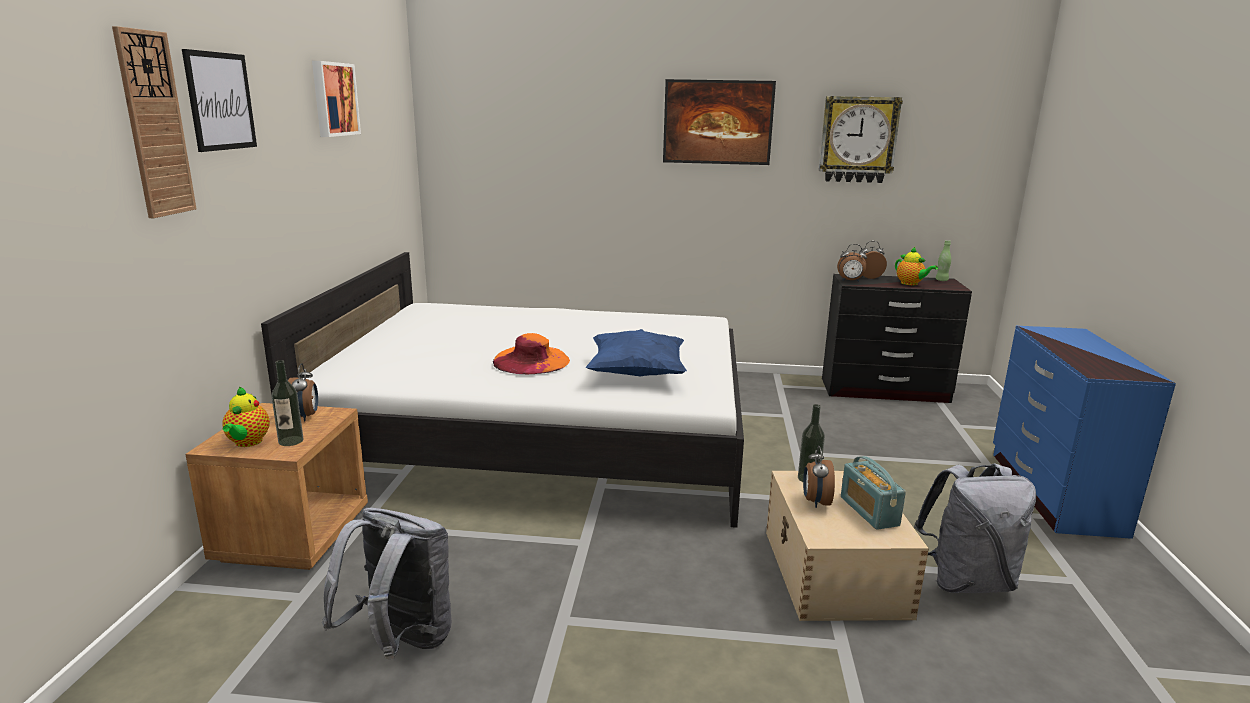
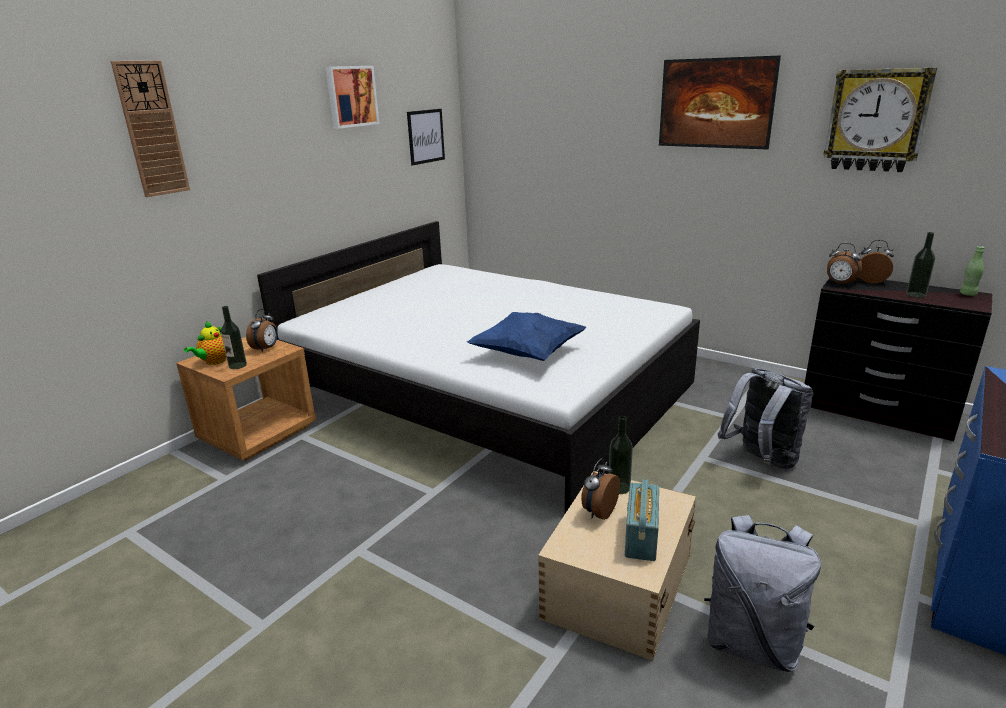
camera: 30 degrees right, 5 degrees up
(220, 101) = (219, 107): picture -> picture (426, 136)
(400, 642) = (247, 530): grey backpack -> grey backpack (761, 460)
(531, 360) = (457, 327): orange hat -> none
(911, 284) = (916, 294): teapot -> bottle

